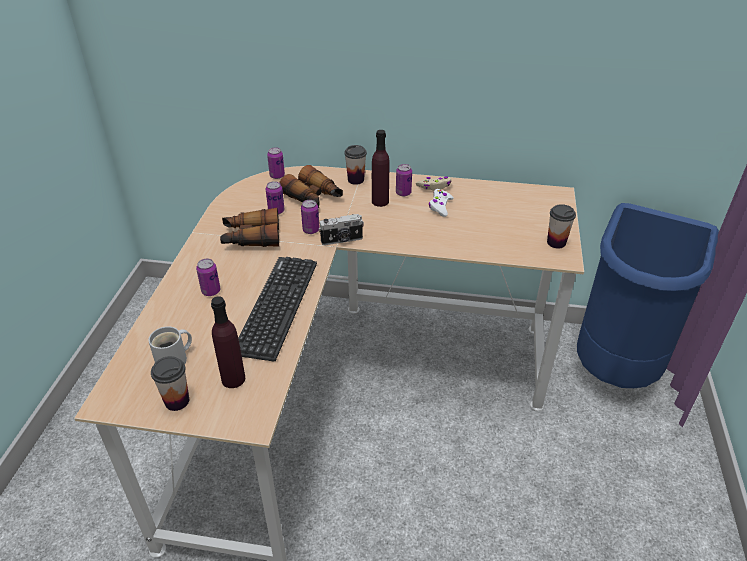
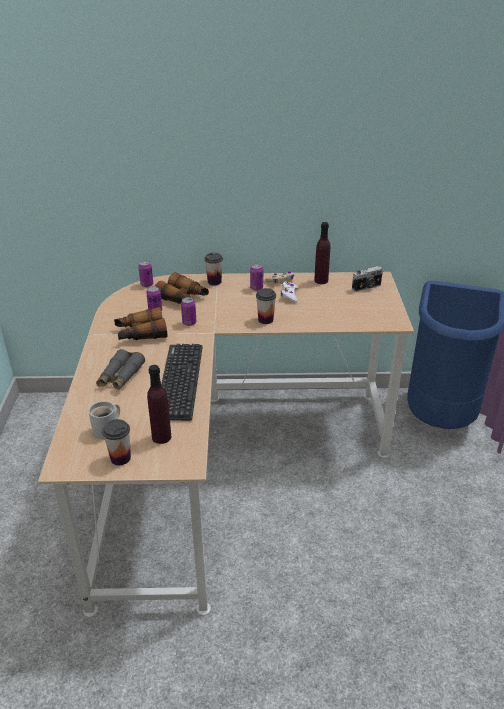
camera: 10 degrees left, 5 degrees down
(211, 291) = (120, 376): can -> grey binoculars
(342, 240) = (217, 328): camera -> camera (367, 287)
(380, 201) = (239, 296): purple bottle -> purple bottle (321, 280)
(556, 242) = (387, 312): cup -> cup (265, 320)

